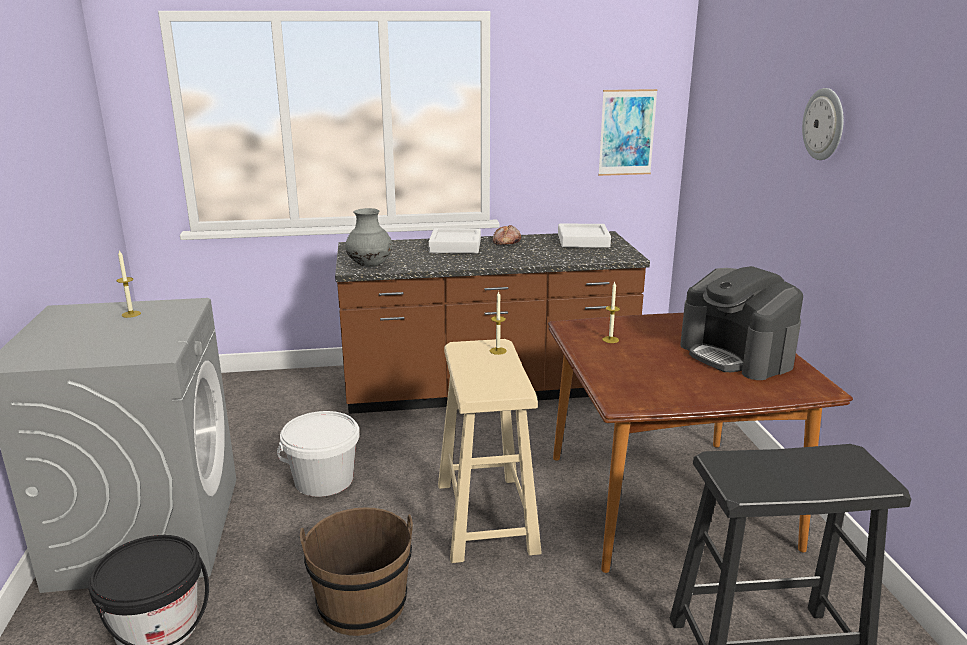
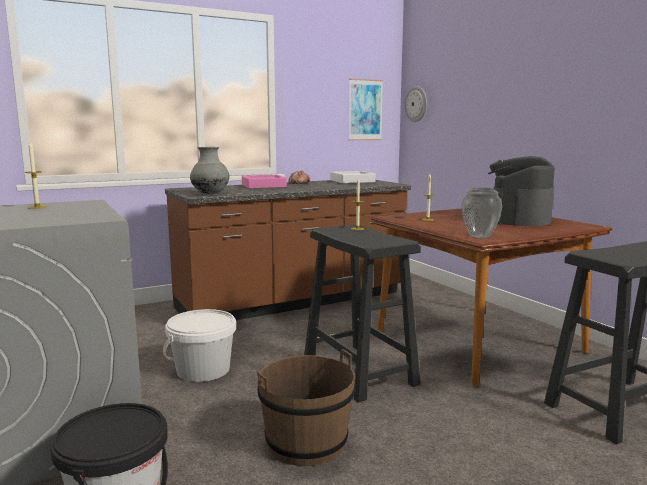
camera: 20 degrees left, 10 degrees down
(455, 246) = (263, 186): white tray -> pink tray
(486, 516) = (358, 370): beige stool -> black stool
(626, 396) = (480, 237): none -> vase
(736, 355) = (518, 219): coffee machine -> coffee machine turned 75 degrees clockwise
(824, 124) = (538, 67): wall clock -> wall clock (416, 104)

